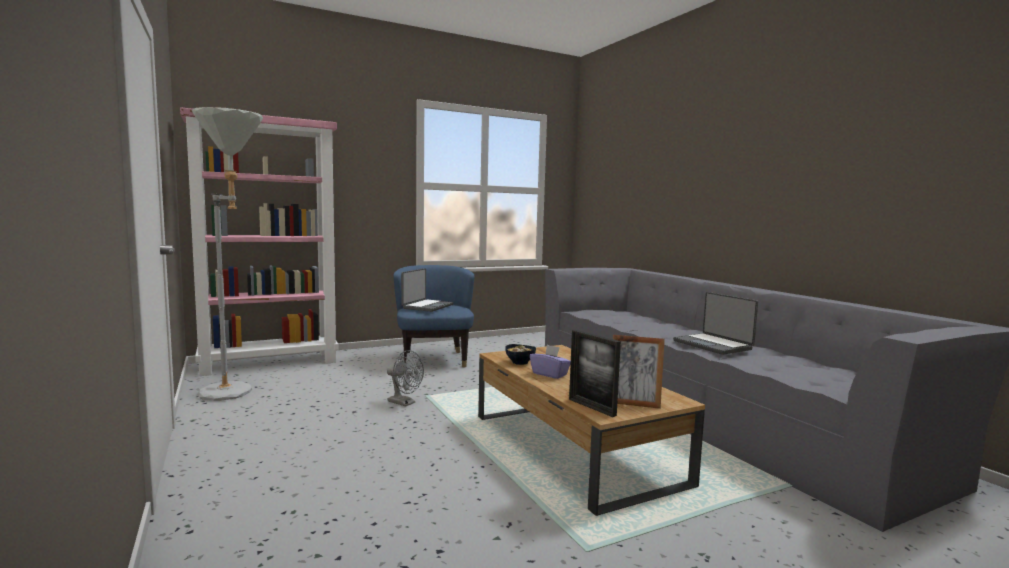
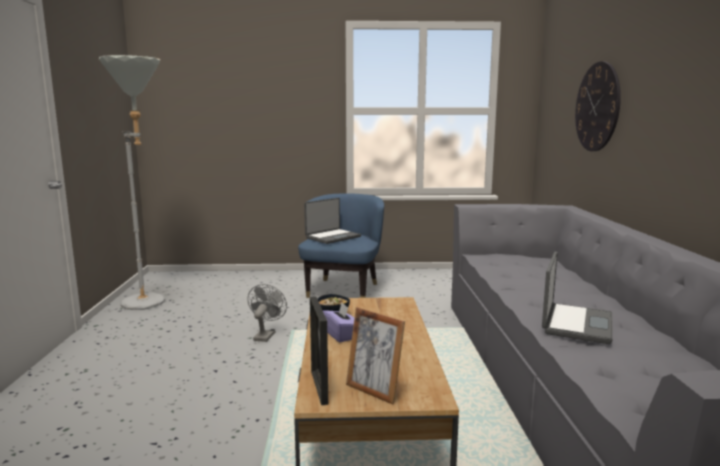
camera: 25 degrees right, 5 degrees up
(271, 363) = (205, 278): pink bookcase -> none
(405, 403) = (266, 335): grey fan -> grey fan turned 135 degrees counterclockwise
(649, 188) = (597, 107): none -> wall clock
(713, 345) = (575, 324): laptop -> laptop turned 150 degrees counterclockwise

